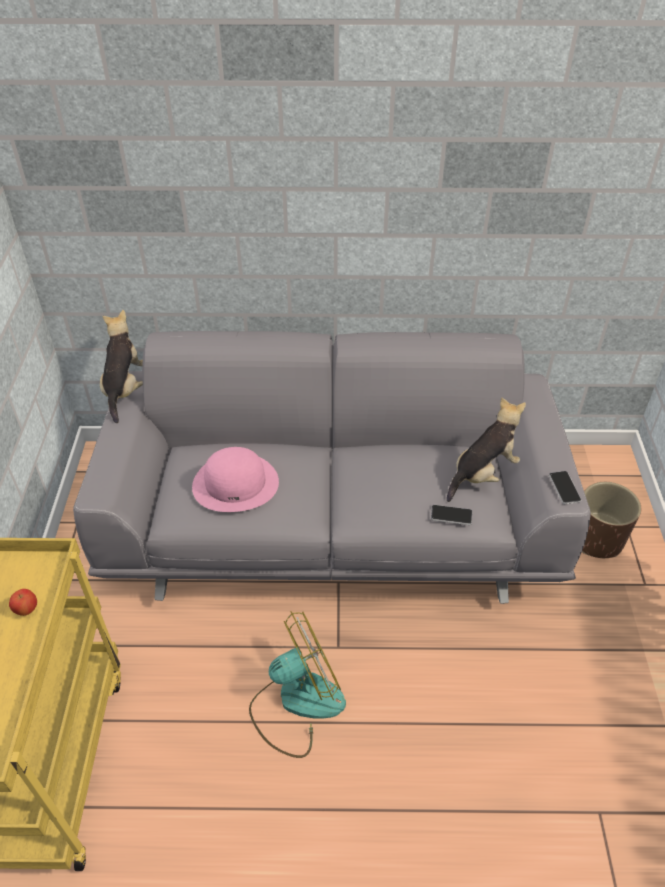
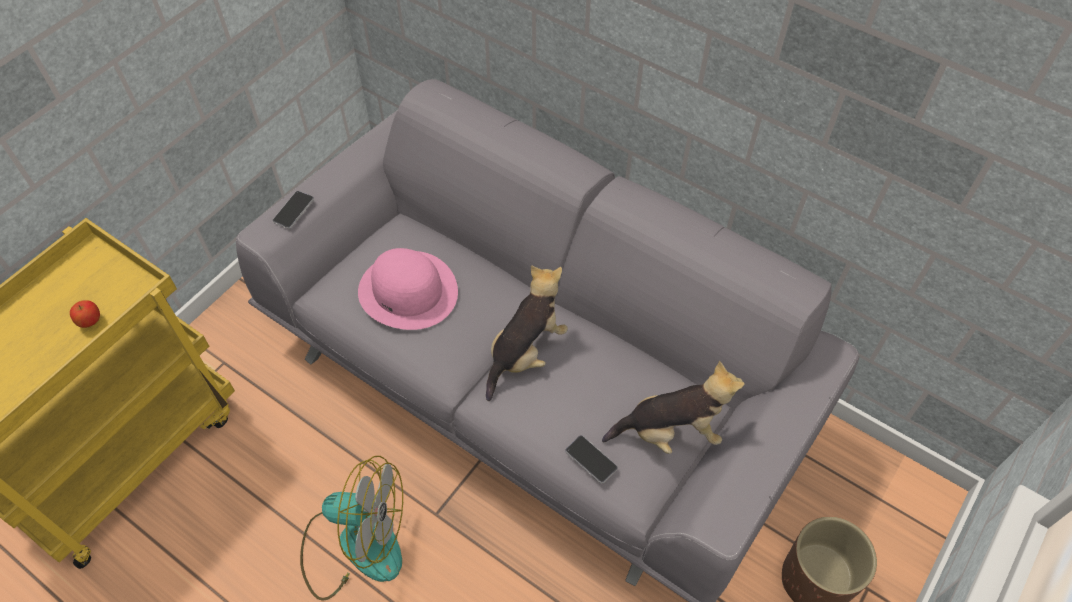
camera: 35 degrees right, 10 degrees up
(125, 389) = (383, 127): plush toy -> plush toy (526, 352)
(564, 488) = (731, 511): phone -> phone (293, 210)

